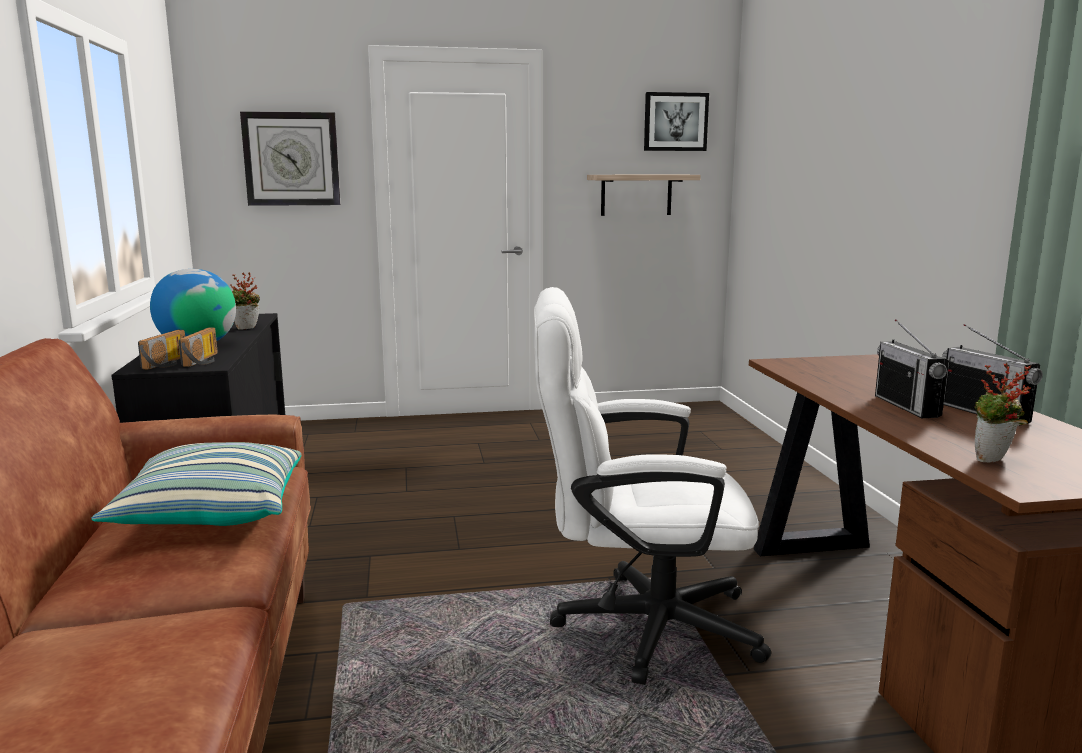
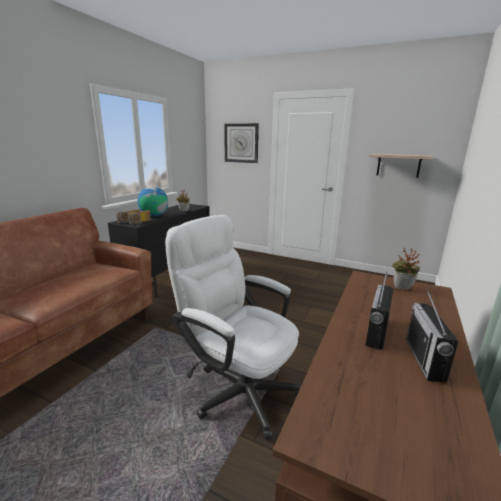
camera: 35 degrees right, 5 degrees up
(211, 513) = (76, 282): pillow -> none
(675, 122) = (429, 125): picture -> none
(993, 461) = (336, 402): potted plant -> potted plant (402, 289)

